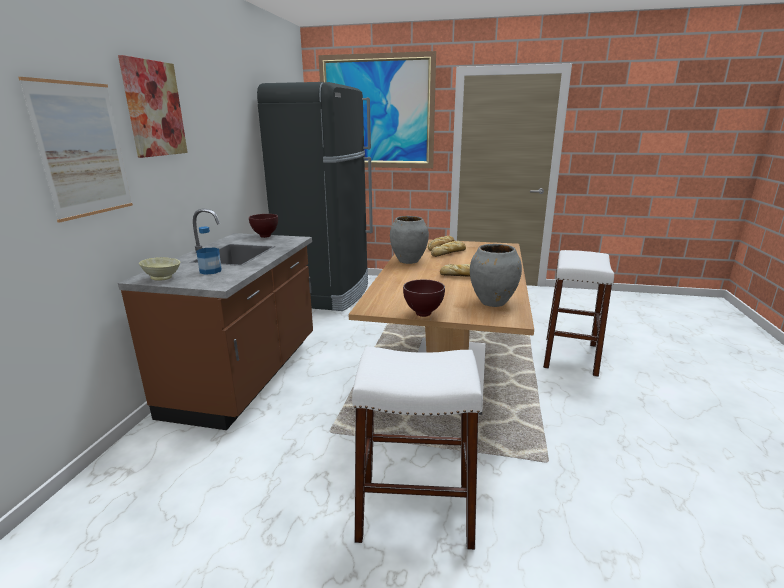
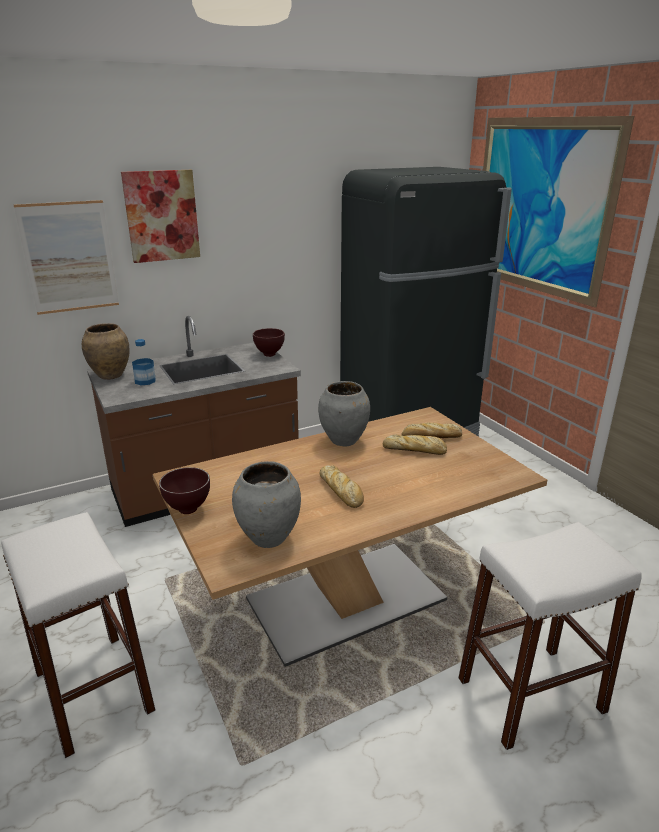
camera: 50 degrees right, 5 degrees up
(163, 278) = (110, 376): beige bowl -> brown vase

